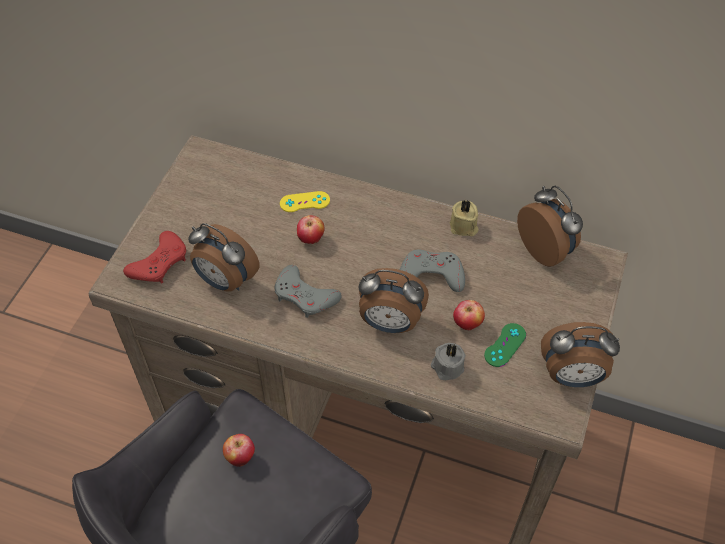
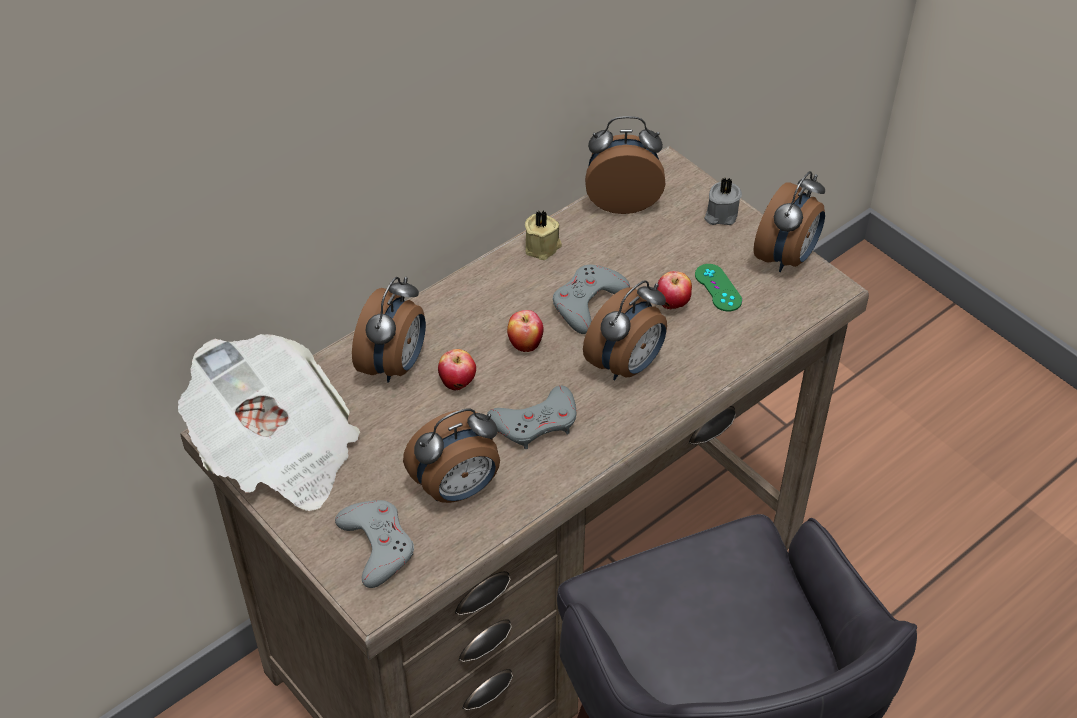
camera: 60 degrees left, 5 degrees down
(159, 263) = (377, 545): red game controller -> grey game controller
(203, 182) = (277, 450): none -> newspaper
(240, 457) = (667, 611): apple -> apple (525, 344)
(305, 202) = (395, 365): yellow game controller -> alarm clock
(447, 367) = (714, 345): grey candle -> grey candle (720, 215)

